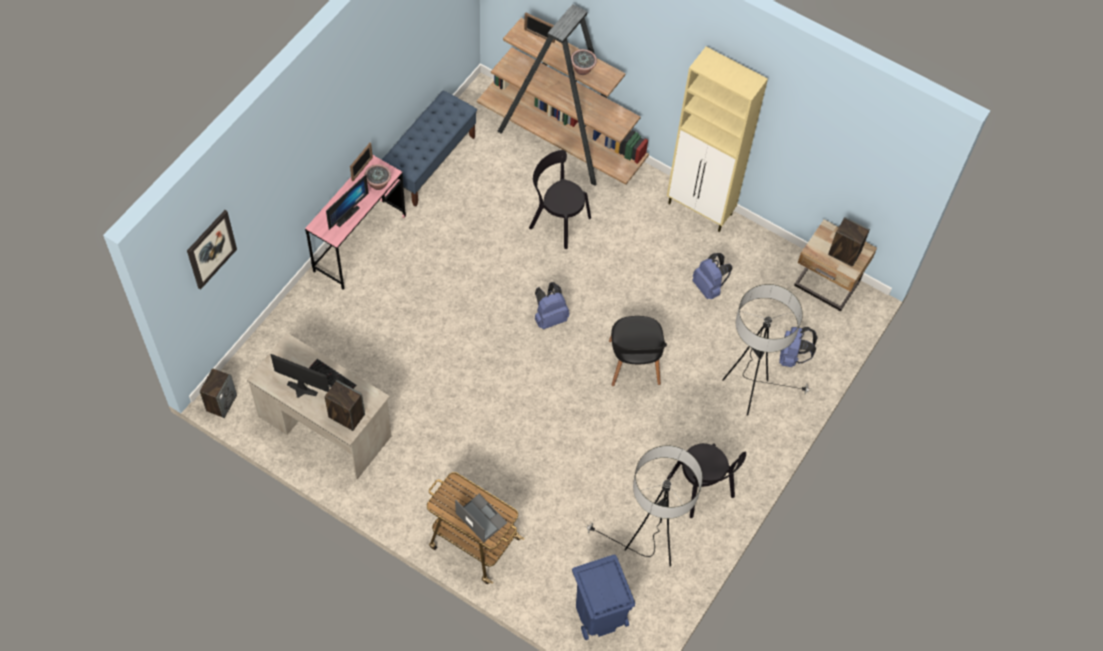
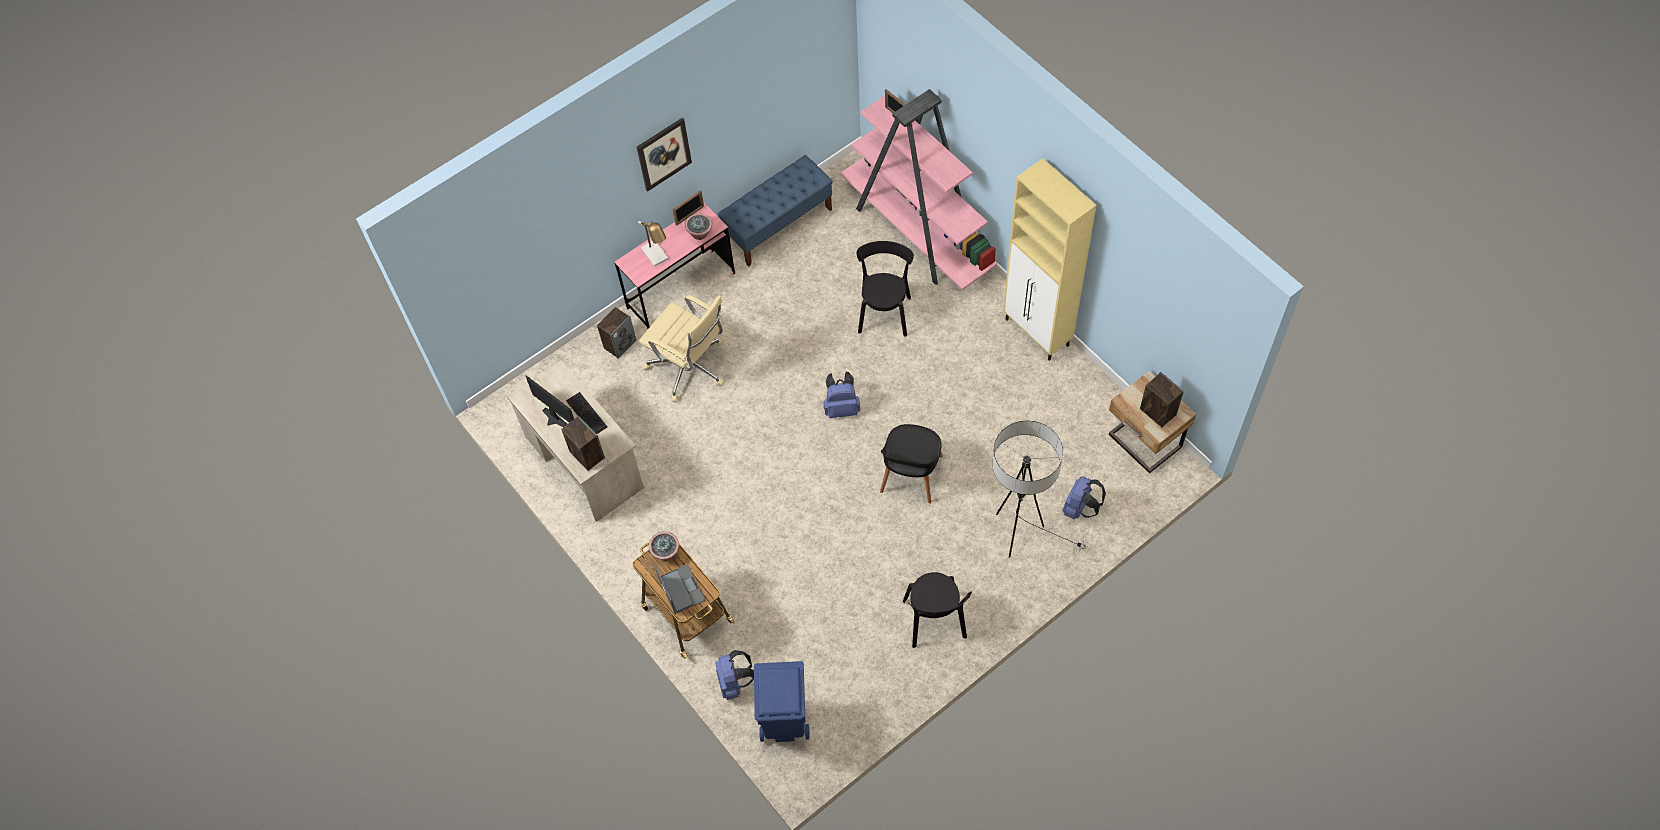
camera: 25 degrees right, 0 degrees up
(211, 249) = (489, 259): picture -> picture (663, 154)
(221, 403) = (496, 415): speaker -> speaker (620, 344)
(345, 214) = (657, 256): monitor -> table lamp
(394, 314) = (690, 368): none -> beige office chair
(557, 221) = (884, 312): black chair -> black chair turned 45 degrees clockwise
(561, 142) = (917, 233): brown bookcase -> pink bookcase
(582, 69) = (930, 159): potted plant -> potted plant (666, 553)
(648, 546) = (859, 665): floor lamp -> none
(709, 287) = (1017, 415): blue backpack -> blue backpack (734, 683)

